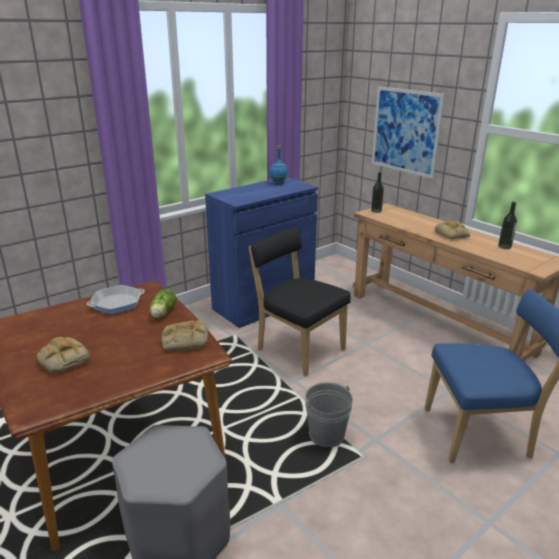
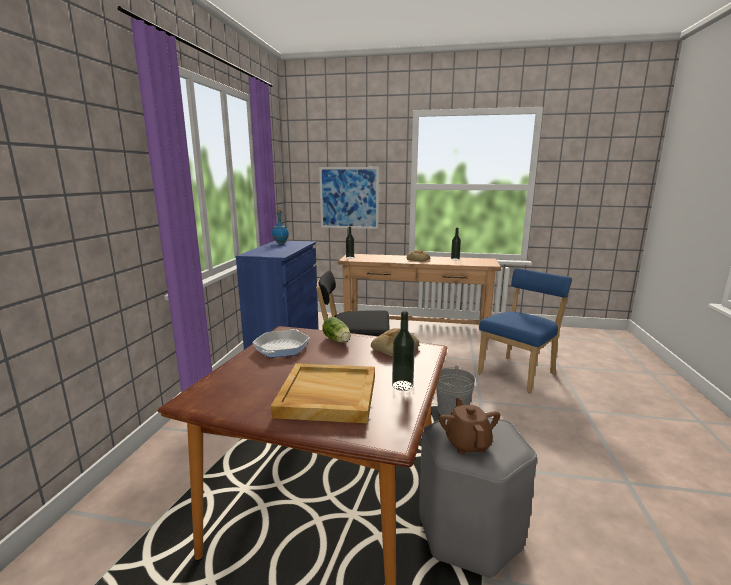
camera: 40 degrees left, 10 degrees down
(62, 359) = (326, 396): bread -> beige tray
(118, 377) = (402, 385): none -> bottle
(154, 457) = (467, 443): none -> brown teapot

